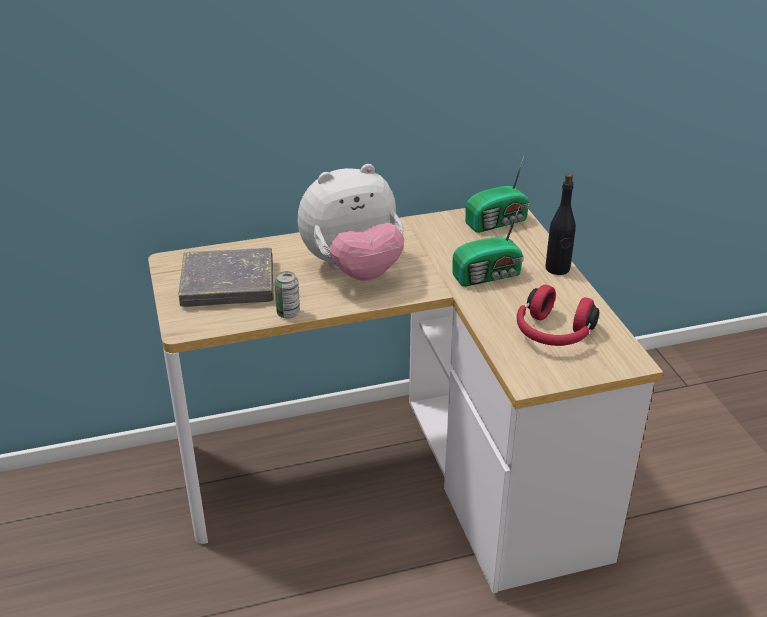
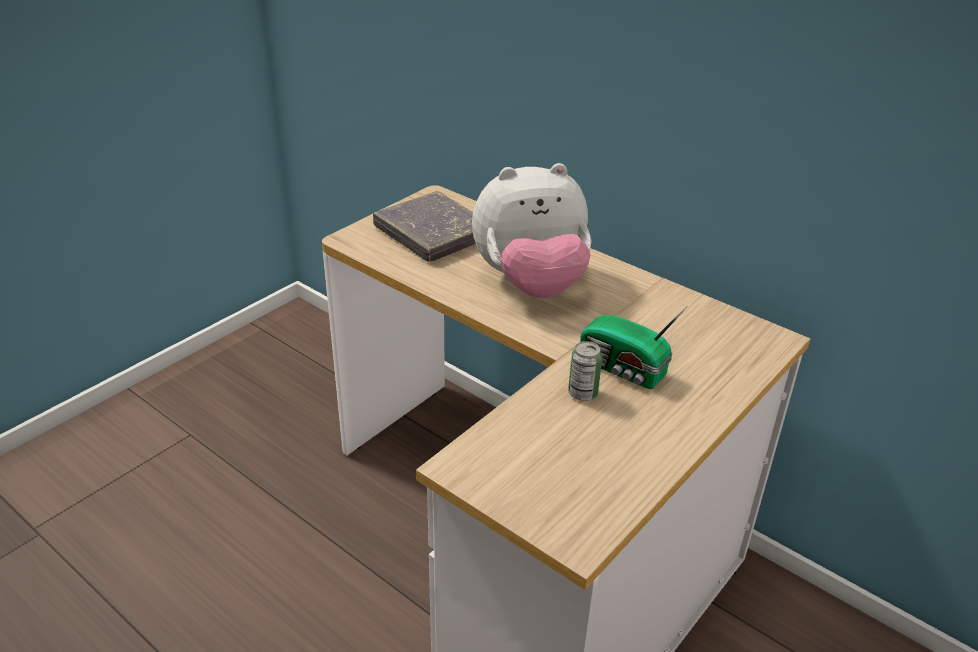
camera: 55 degrees right, 0 degrees up
(288, 313) = (422, 278): can -> can (582, 393)
(353, 269) = (531, 284): plush toy -> plush toy turned 45 degrees counterclockwise
(498, 222) = (738, 339): radio -> none
(552, 334) = (565, 455): red headphones -> none
(557, 269) = (701, 414): black bottle -> none

